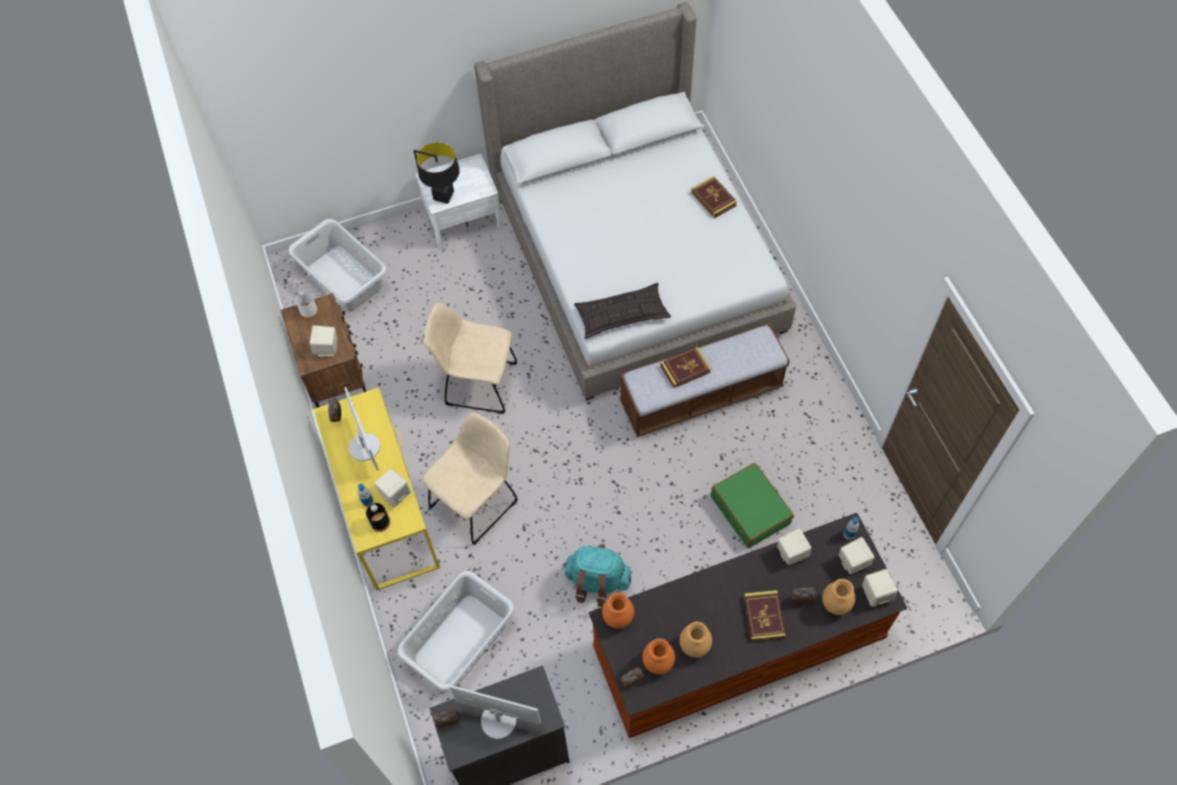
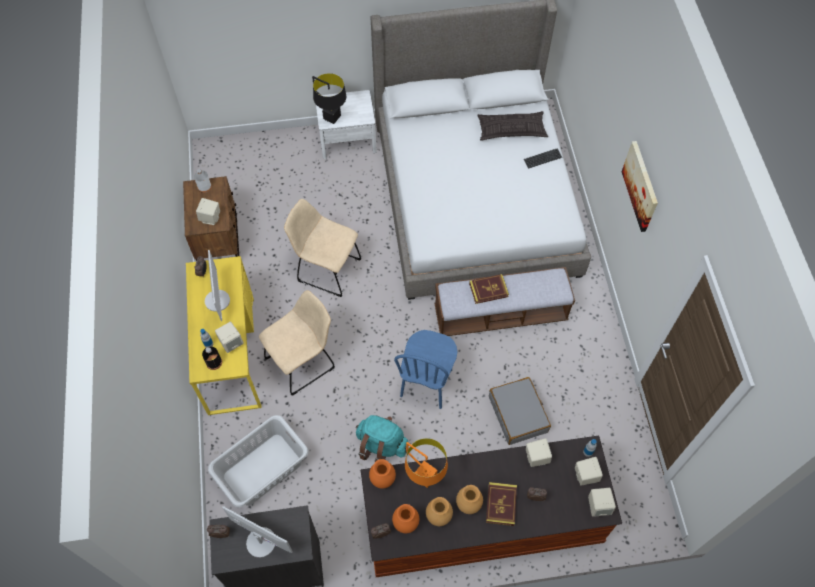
camera: 10 degrees right, 0 degrees up
(343, 279) = (244, 168): grey laundry basket -> none
(622, 314) = (446, 236): pillow -> pillow (511, 129)
(633, 496) = (427, 383): none -> blue chair
(667, 604) = (425, 477): none -> orange table lamp
(713, 199) = (542, 159): book -> keyboard
(750, 510) = (518, 414): green suitcase -> grey suitcase
(835, 605) = (562, 508): brown vase -> brown vase (468, 505)
(845, 210) = (641, 186): none -> picture

